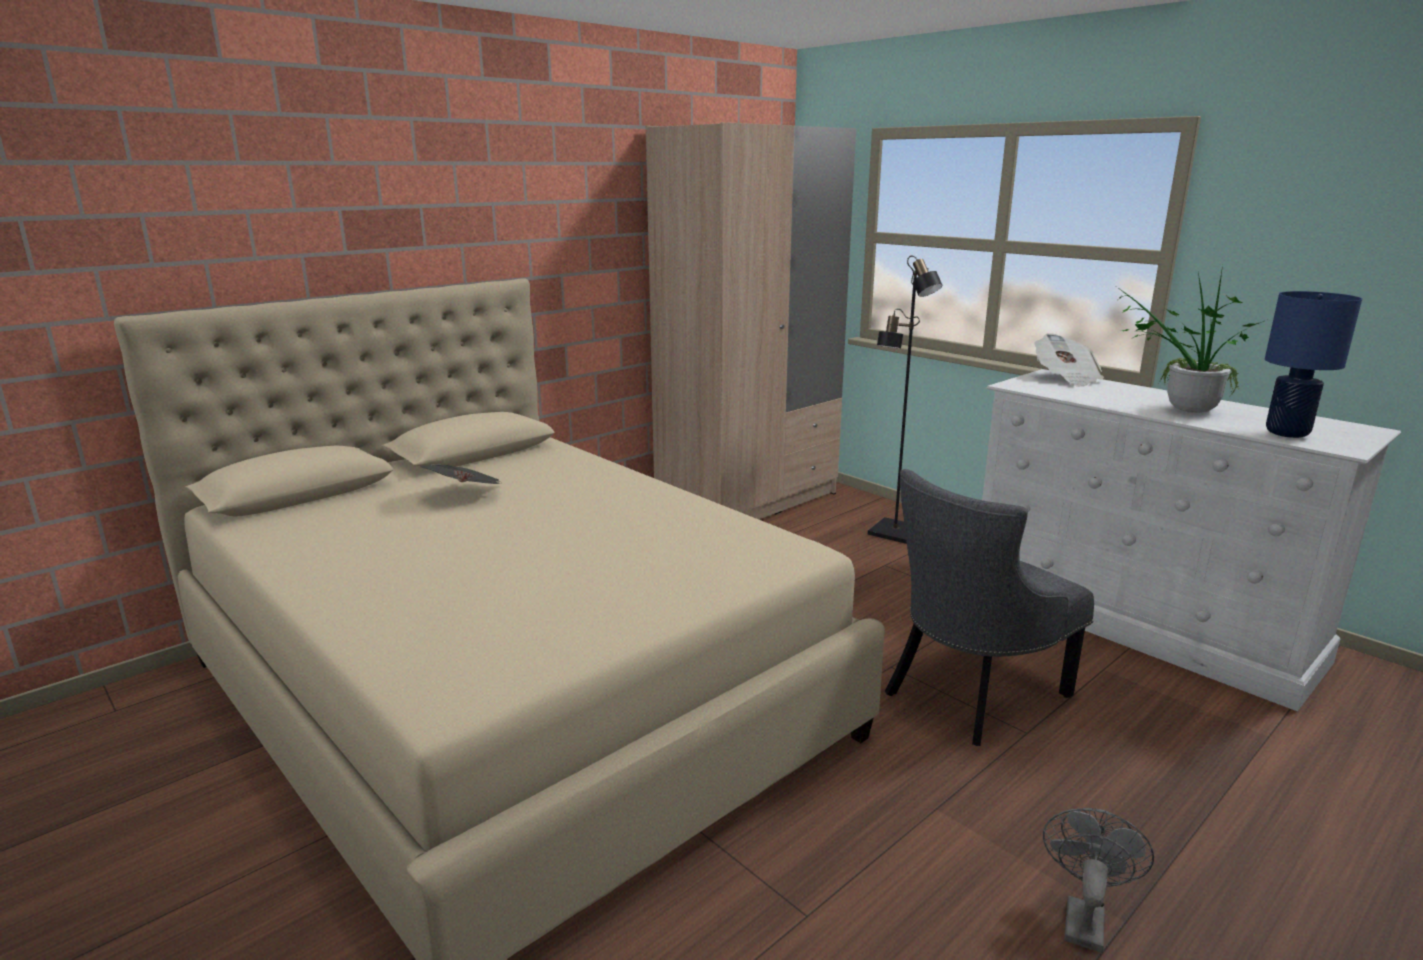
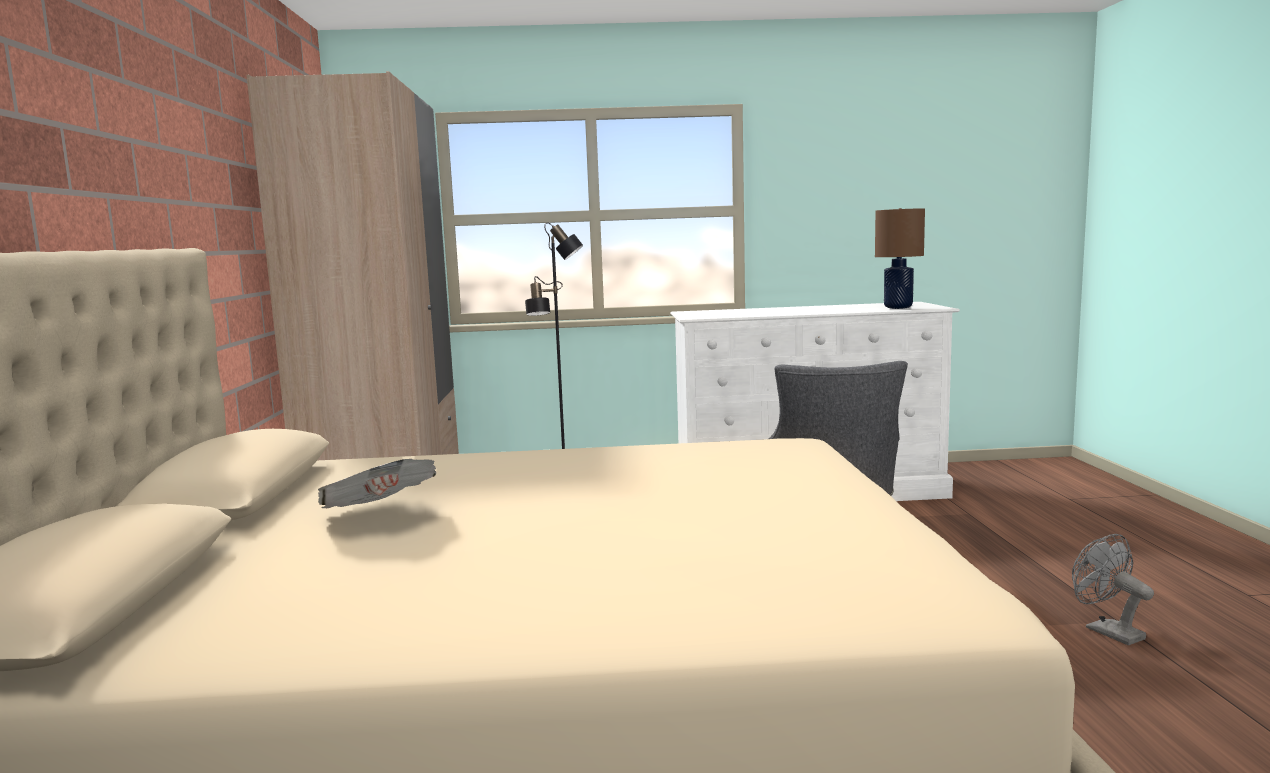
camera: 50 degrees left, 10 degrees down
(1066, 378) = (705, 311): newspaper -> none
(1178, 409) = (817, 310): potted plant -> none
(1287, 435) = (898, 308): blue table lamp -> brown table lamp

